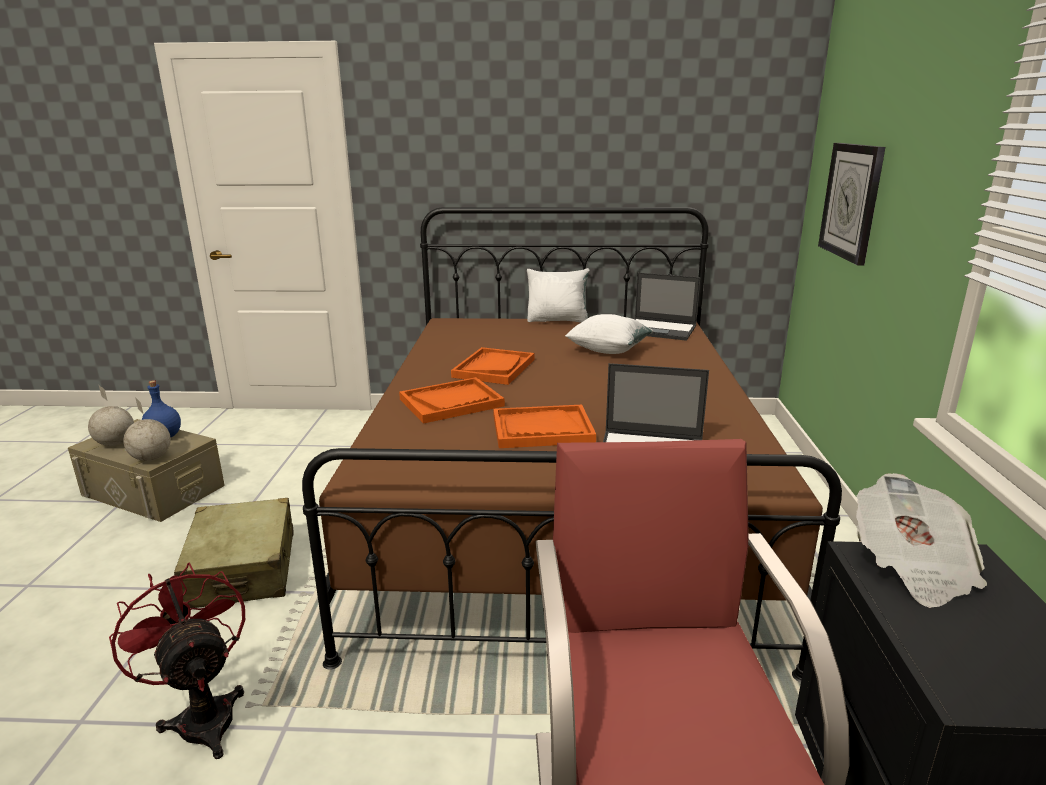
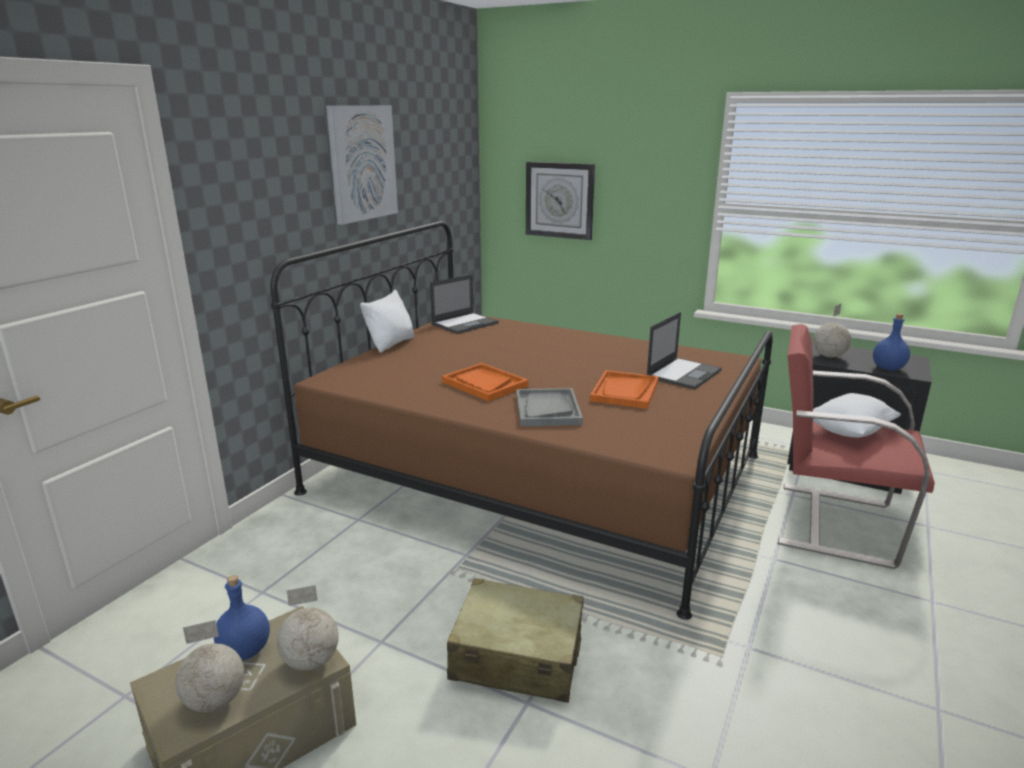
camera: 65 degrees left, 0 degrees up
(203, 715) = (723, 692): red fan -> none
(451, 402) = (547, 409): orange tray -> grey tray
(569, 129) = (362, 163): none -> picture
(608, 350) = (490, 345): white pillow -> white pillow (848, 431)
(912, 567) = (829, 356): newspaper -> globe
(947, 649) = (887, 368): none -> blue bottle

